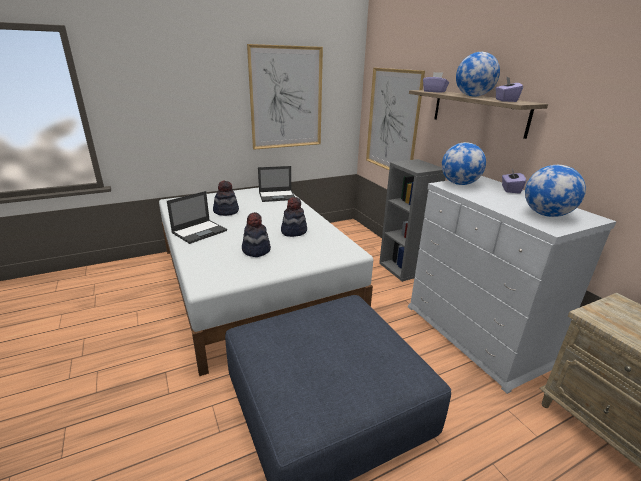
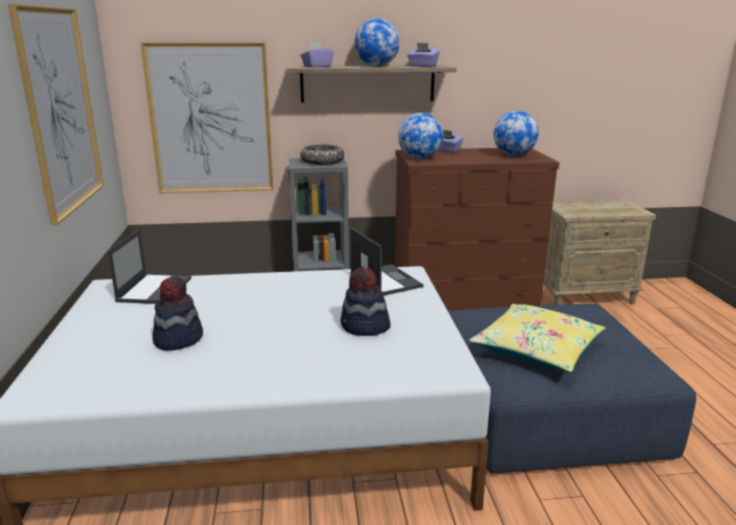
camera: 70 degrees left, 5 degrees down
(200, 231) = (253, 369): laptop -> laptop (385, 280)
(293, 231) = (318, 295): hat -> none
(304, 340) = (536, 349): none -> yellow pillow
(420, 166) = (322, 161): none -> bowl
(477, 334) = (464, 304): white dresser -> brown dresser

